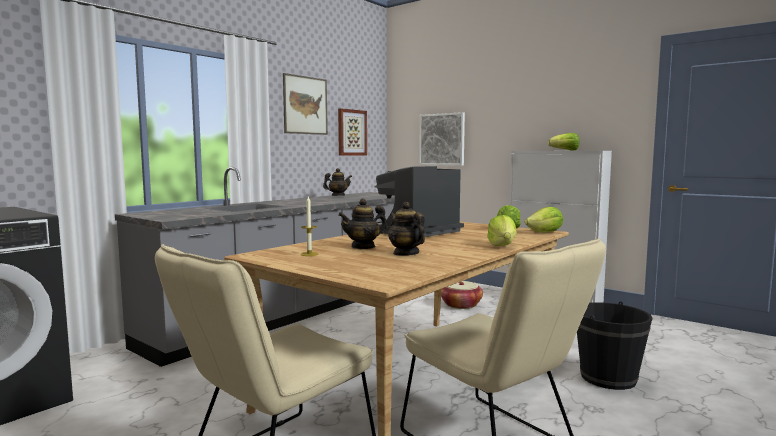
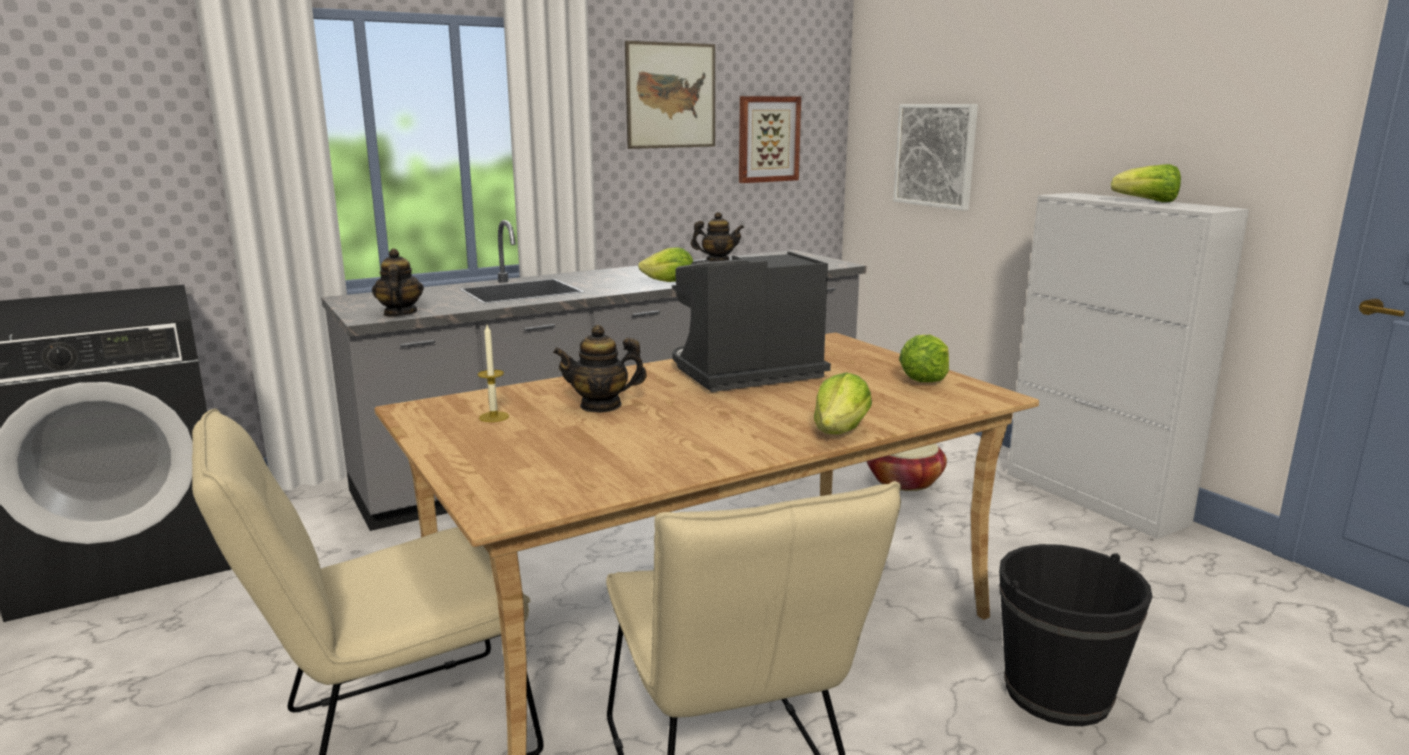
camera: 20 degrees right, 10 degrees up
(406, 253) = (641, 434): teapot -> teapot (399, 313)
(545, 233) = (984, 398): lettuce -> lettuce (669, 282)

